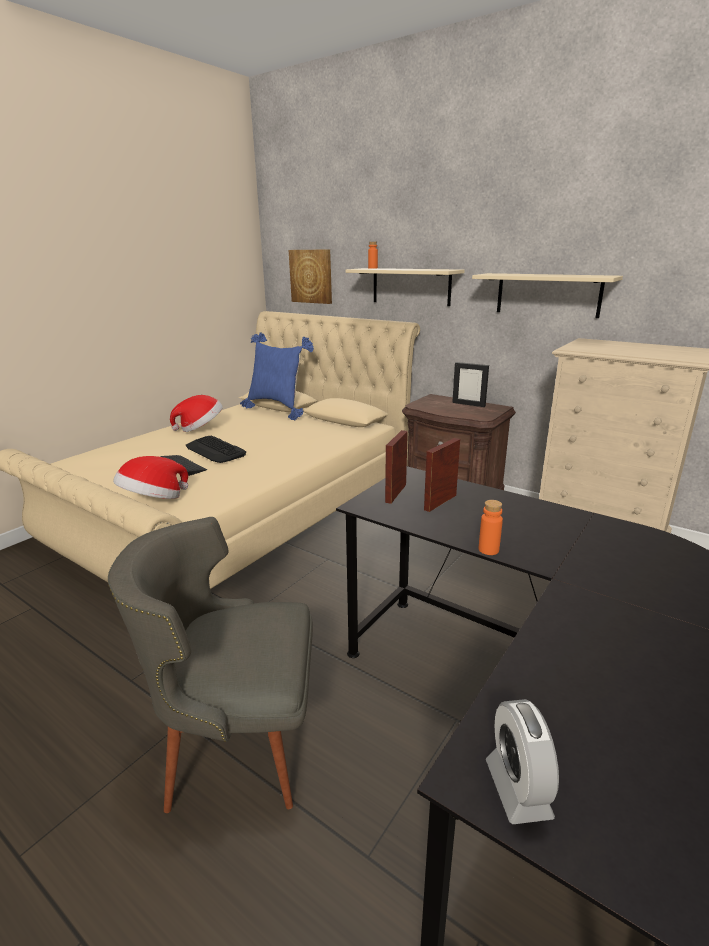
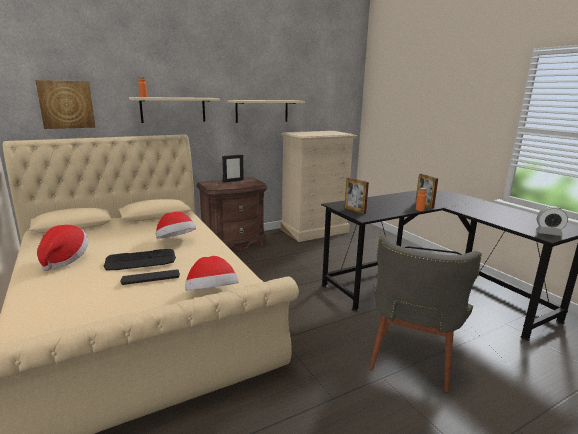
camera: 65 degrees left, 5 degrees down
(279, 412) = (90, 229): blue pillow -> none
(279, 448) = (176, 241): none -> hat
(440, 502) = (371, 206): picture frame -> picture frame (424, 205)

